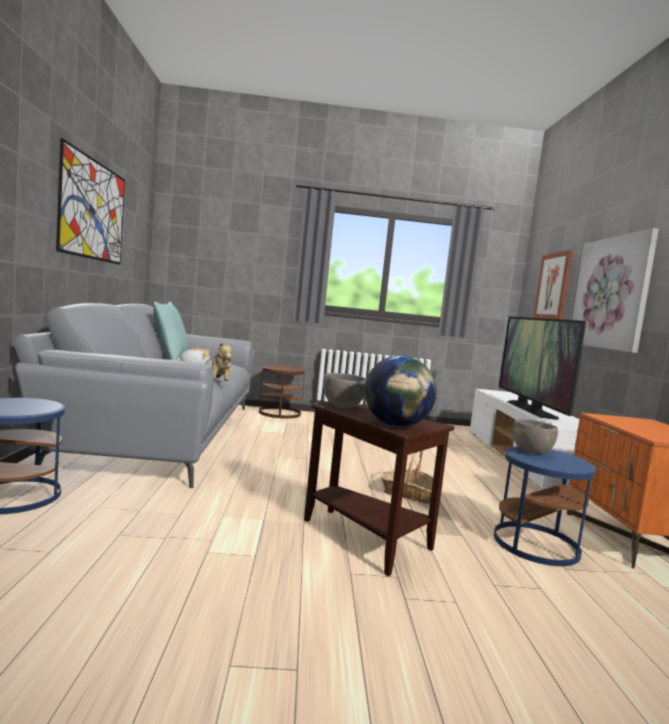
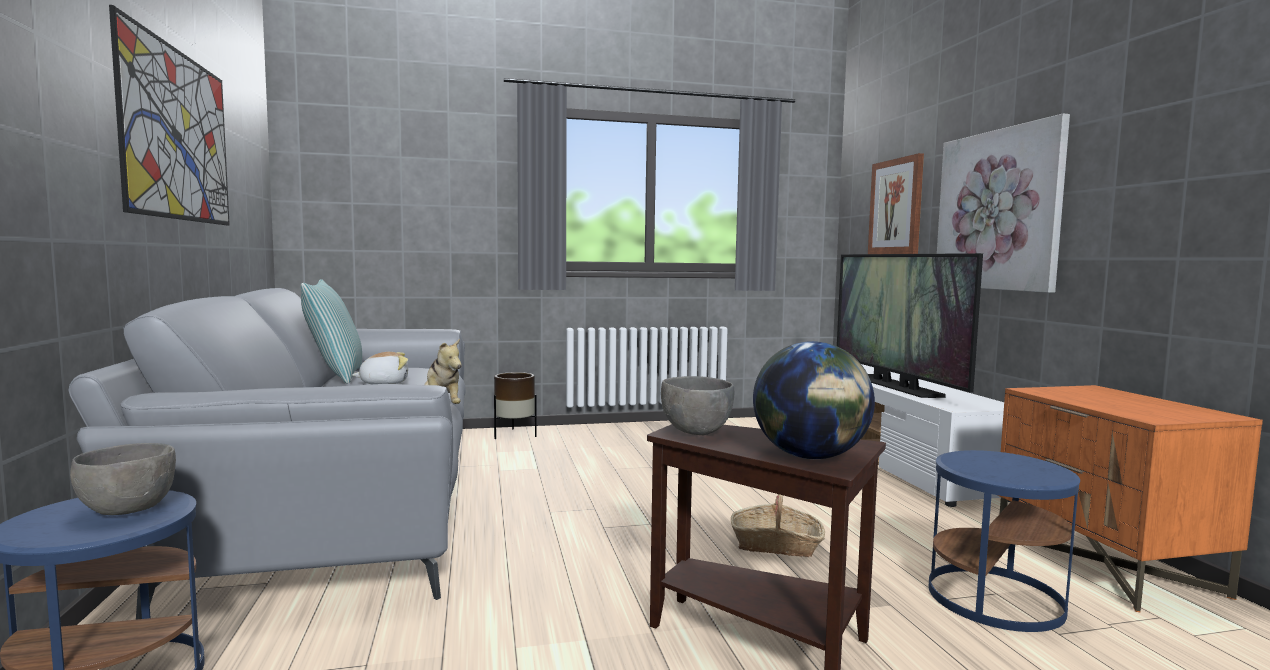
camera: 10 degrees left, 0 degrees up
(280, 413) = (514, 435): brown side table -> brown planter
(531, 452) = (975, 462): grey bowl -> grey bowl (127, 510)

